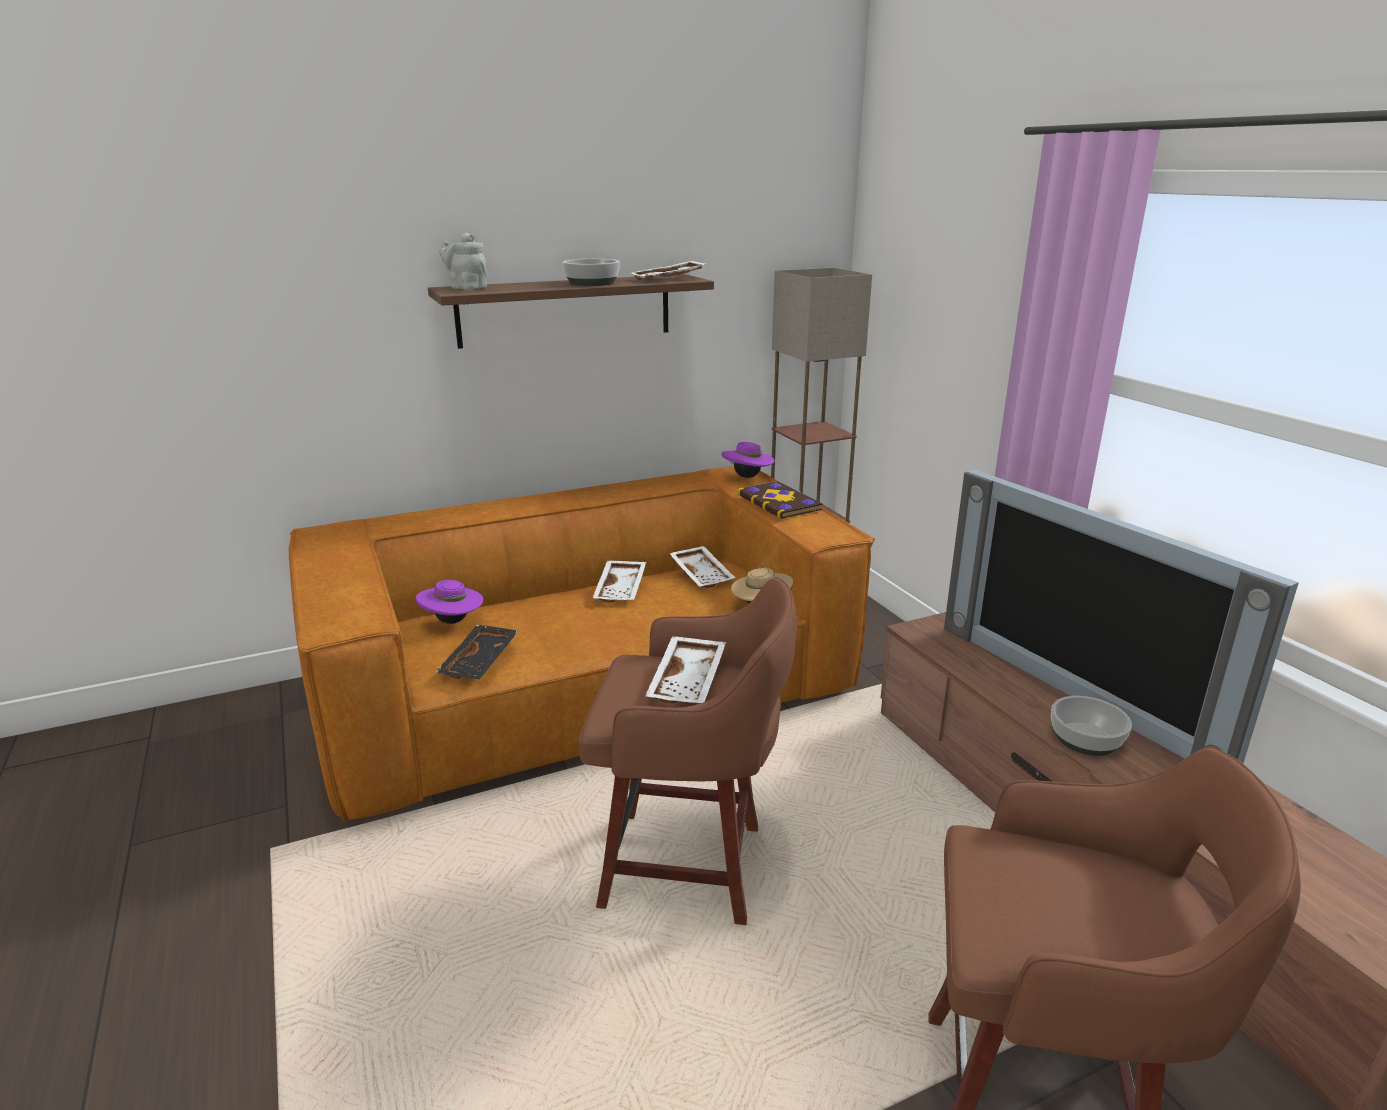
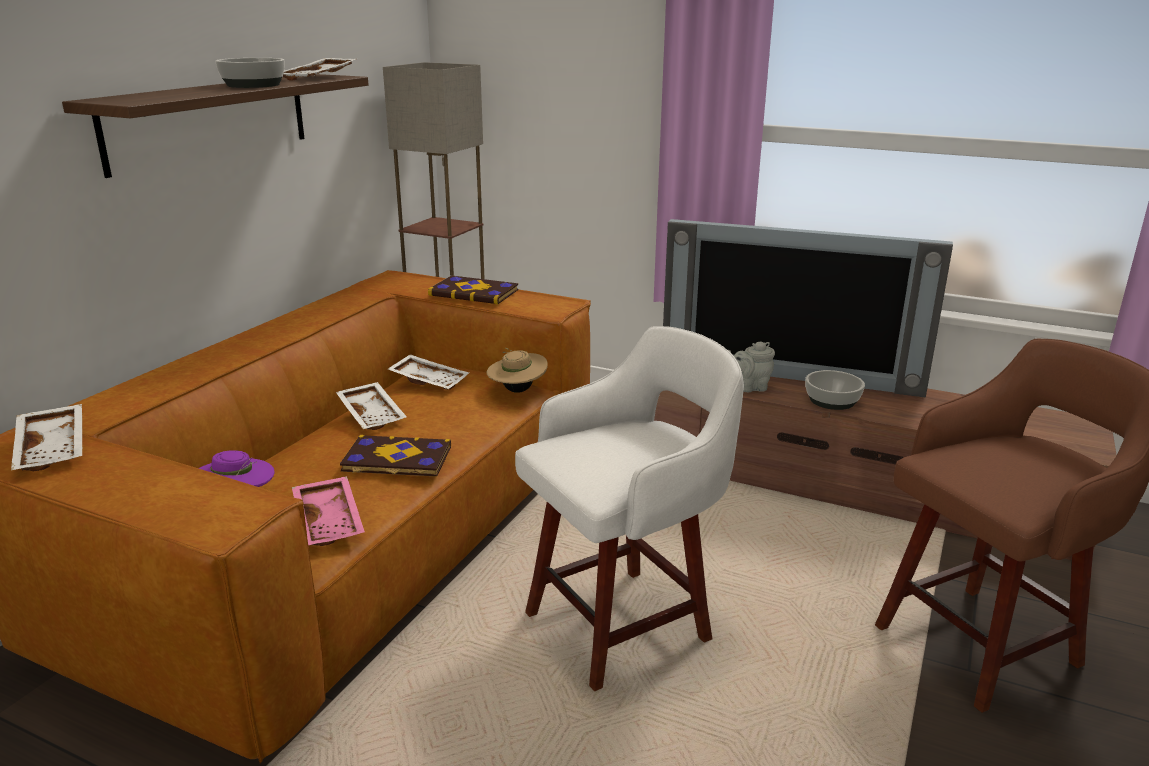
camera: 40 degrees left, 0 degrees up
(466, 287) = (120, 97): grey teapot -> grey teapot (749, 387)
(481, 662) = (330, 521): black tray -> pink tray
(585, 632) = (397, 460): none -> book
(689, 681) = (619, 442): white tray -> white tray (54, 448)
(690, 867) = (625, 624): brown stool -> white stool
(747, 477) = (409, 280): purple hat -> none

